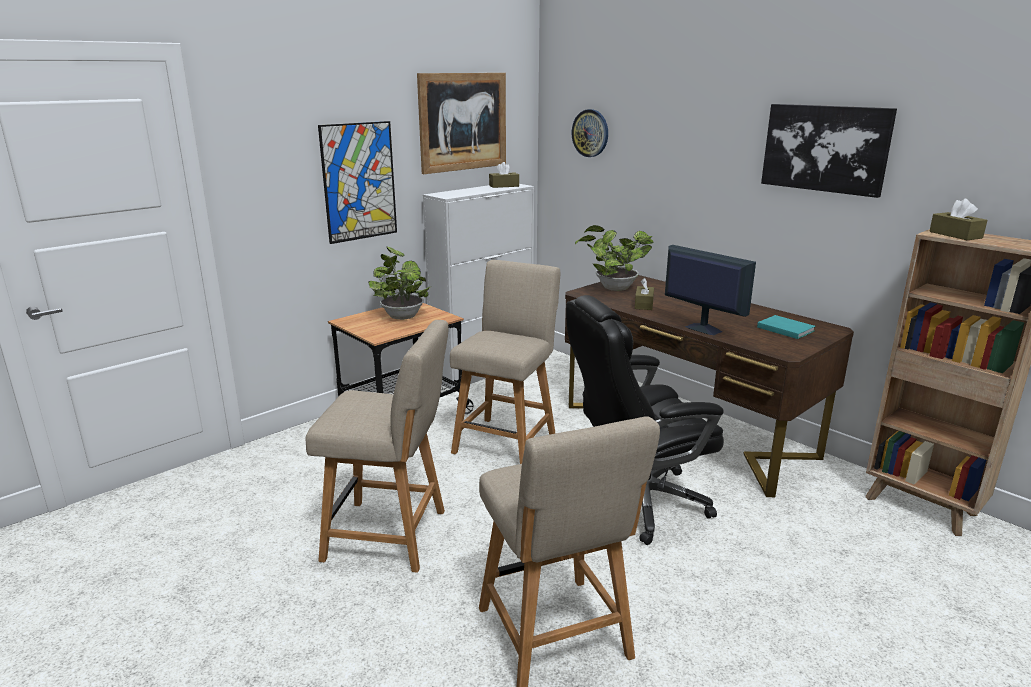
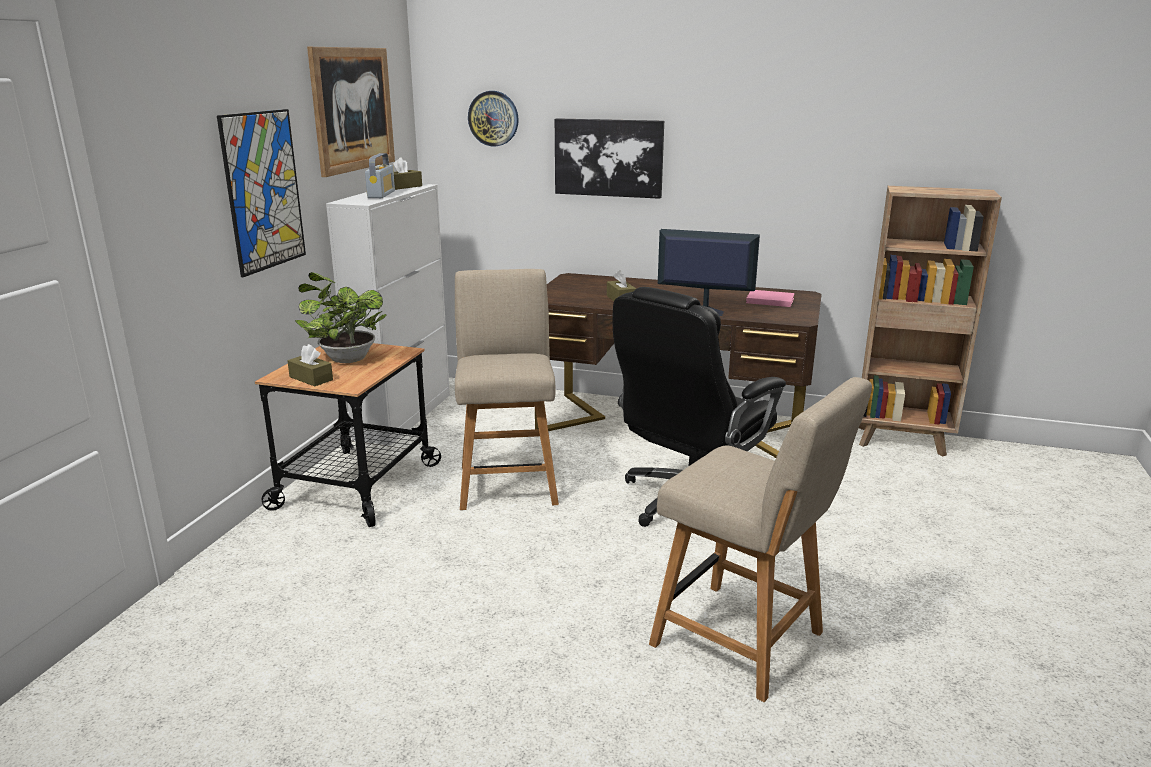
camera: 30 degrees left, 0 degrees up
(391, 536) = (485, 611): beige chair -> none
(474, 191) = (381, 194): none -> radio
(612, 288) = (569, 289): potted plant -> none
(784, 328) = (769, 300): turquoise book -> pink book
(825, 148) = (775, 120): picture -> picture (609, 157)
(955, 235) = (915, 190): brown tissue box -> brown tissue box (311, 378)

